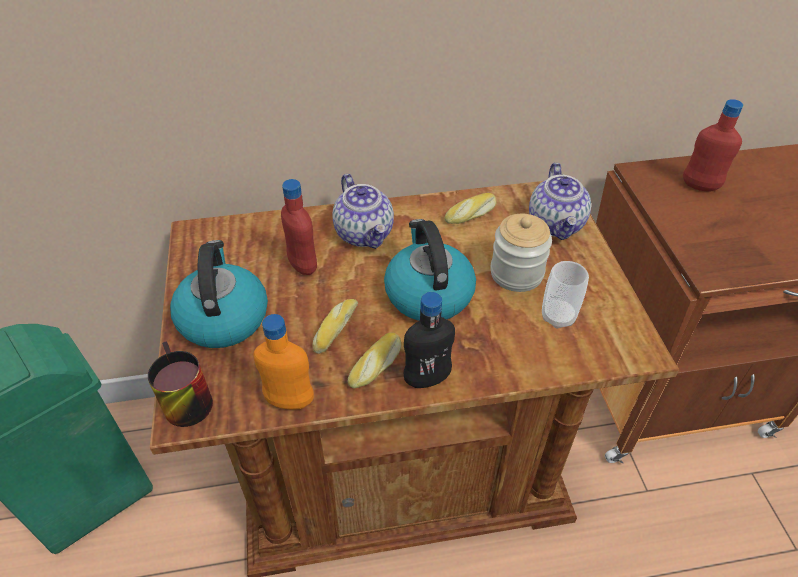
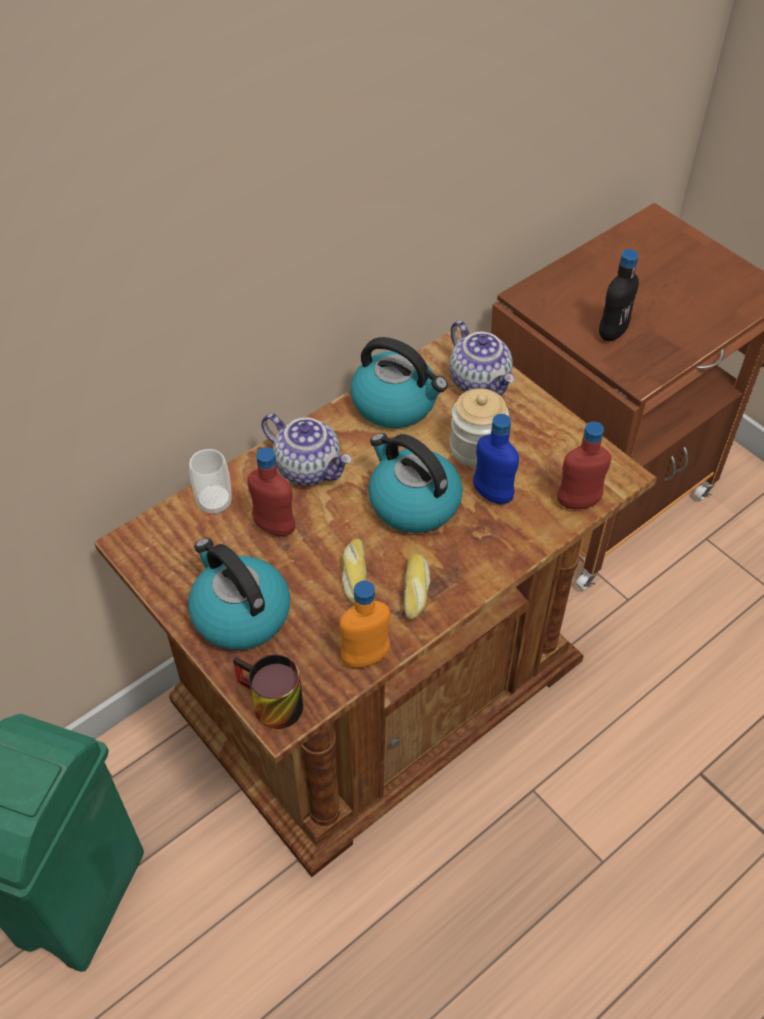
camera: 30 degrees left, 5 degrees up
(427, 378) = (467, 581): black bottle -> black bottle (612, 332)
(471, 214) = (396, 403): bread -> kettle
(503, 316) = (492, 494): none -> blue bottle
(558, 317) = (537, 474): cup -> cup (214, 502)
(700, 186) = (585, 291): red bottle -> red bottle (578, 502)

